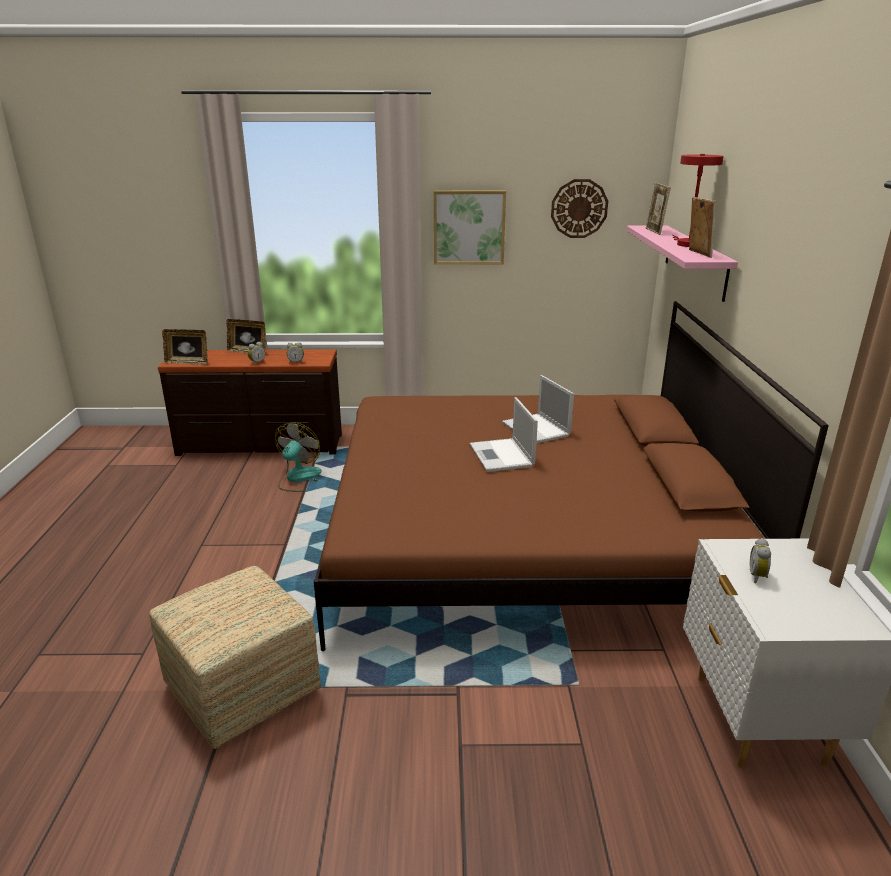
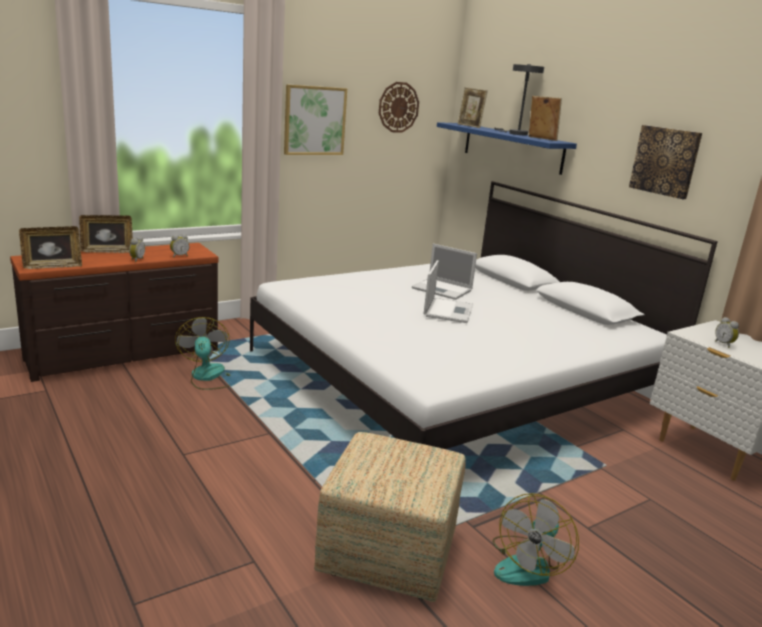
camera: 35 degrees left, 5 degrees down
(347, 754) = (528, 565): none -> fan
(502, 456) = (448, 310): laptop -> laptop turned 120 degrees counterclockwise
(524, 535) = (453, 380): brown bed -> white bed
(686, 244) = (515, 133): red table lamp -> grey table lamp
(695, 260) = (512, 147): pink shelf -> blue shelf
(801, 297) = (665, 161): none -> picture

